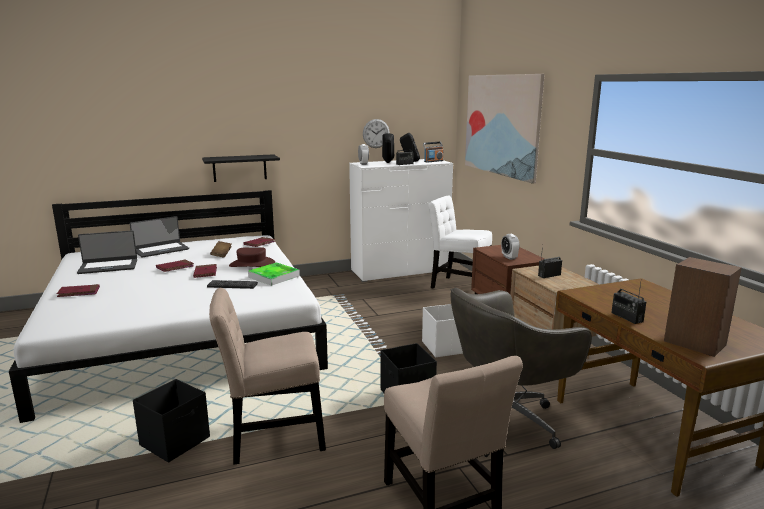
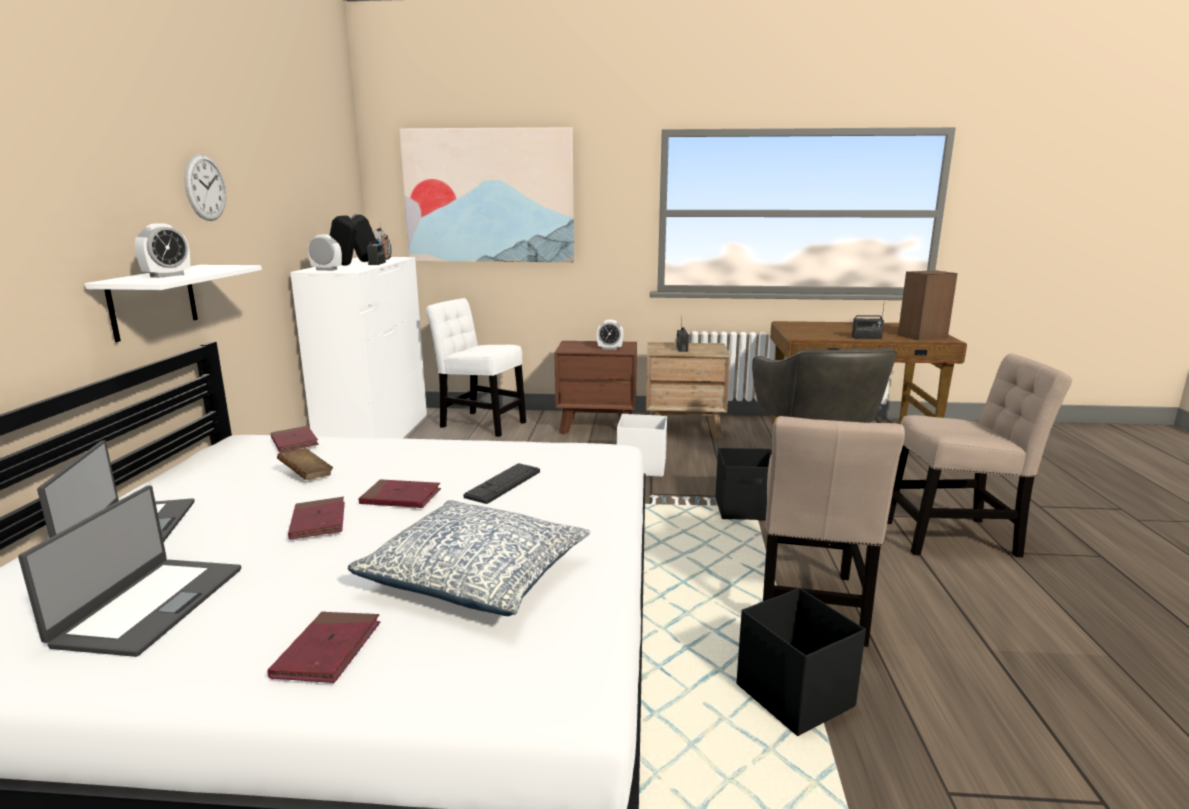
camera: 65 degrees left, 0 degrees up
(133, 300) = (477, 577): none -> pillow
(228, 158) = (167, 276): none -> alarm clock
(239, 168) = (153, 301): black shelf -> white shelf
(252, 265) = (412, 460): brown hat -> none
(274, 276) = (501, 453): tray -> none
(376, 133) = (305, 218): wall clock -> wall clock (205, 187)
(458, 286) = (480, 423): white chair -> white chair turned 60 degrees clockwise

